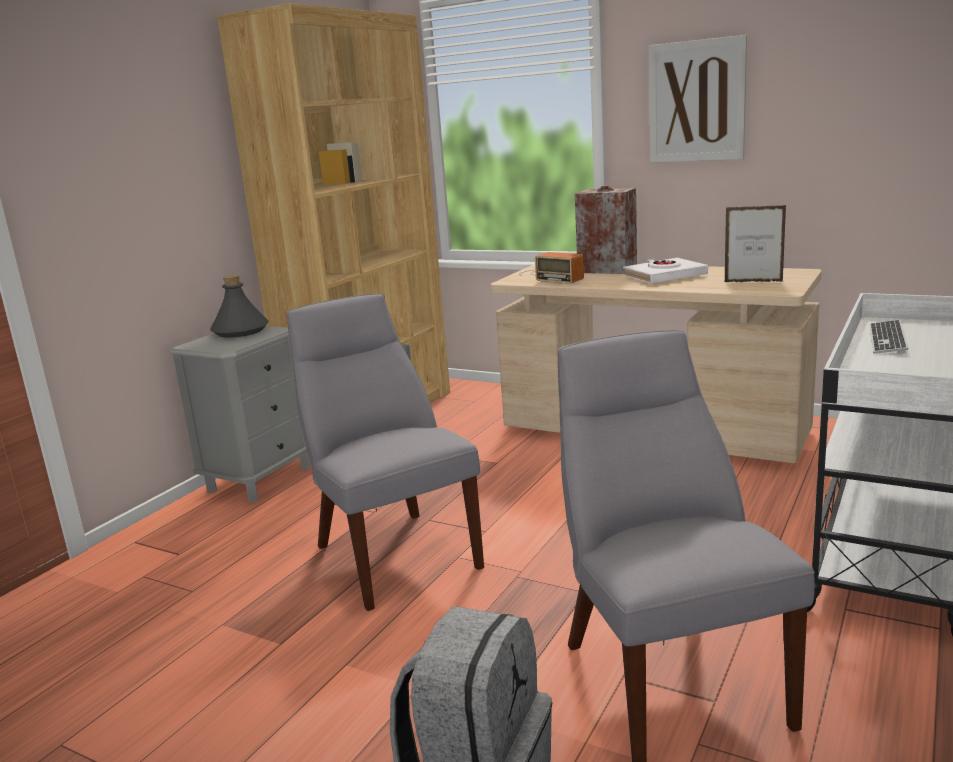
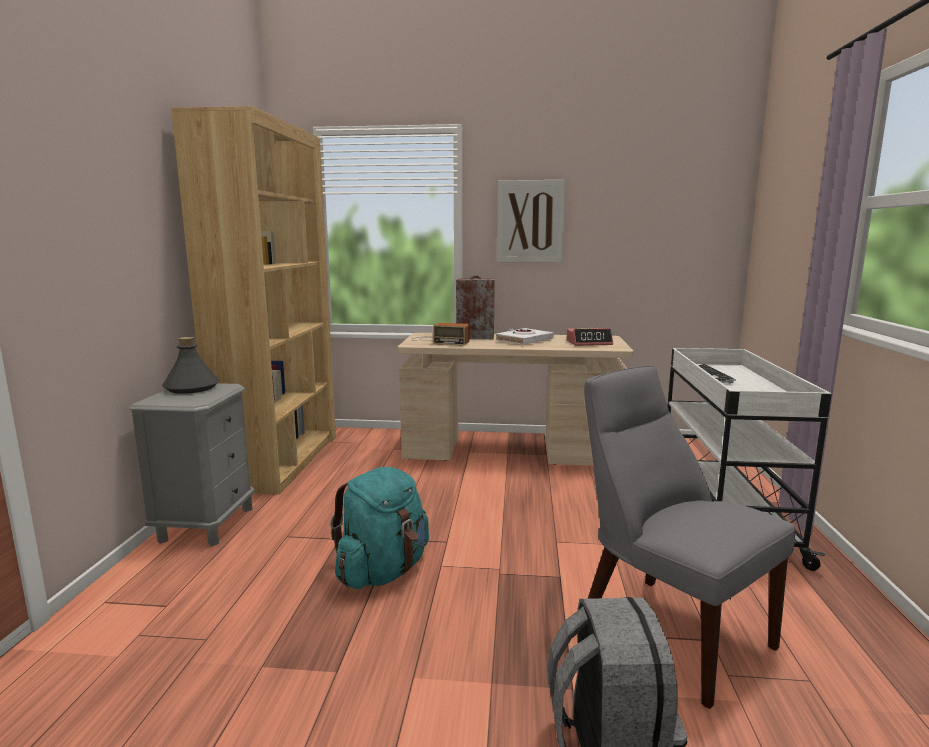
camera: 25 degrees left, 5 degrees down
(393, 553) = (383, 571): grey chair -> turquoise backpack
(753, 282) = (589, 343): picture frame -> alarm clock

